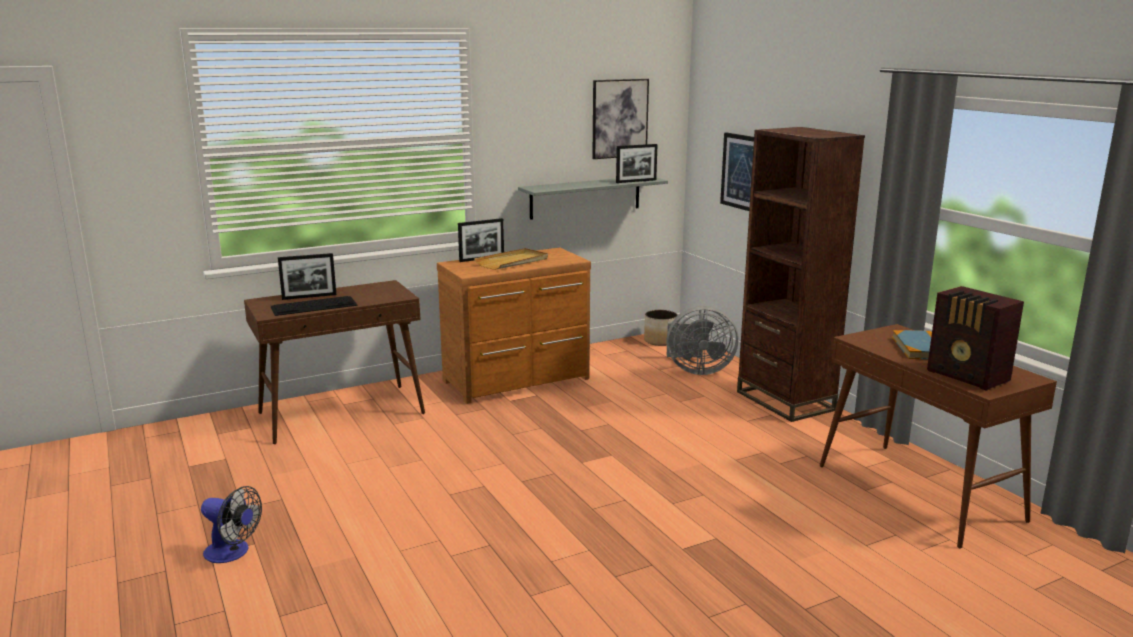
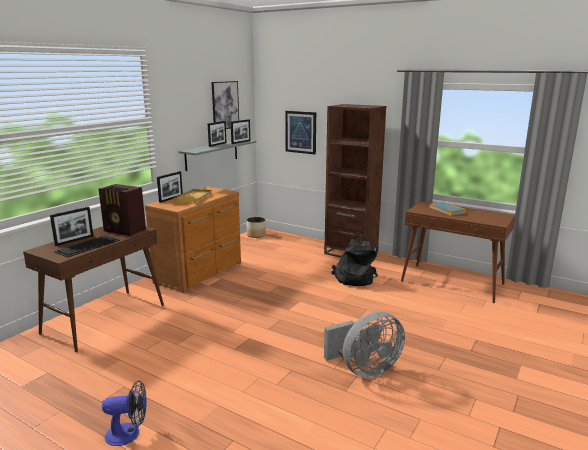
camera: 30 degrees left, 0 degrees up
(593, 182) = (217, 144): none -> picture frame
(697, 370) = (292, 247): grey fan -> grey fan (365, 370)
(739, 442) = (353, 278): none -> black backpack
(968, 377) = (484, 219): radio -> radio (125, 231)

